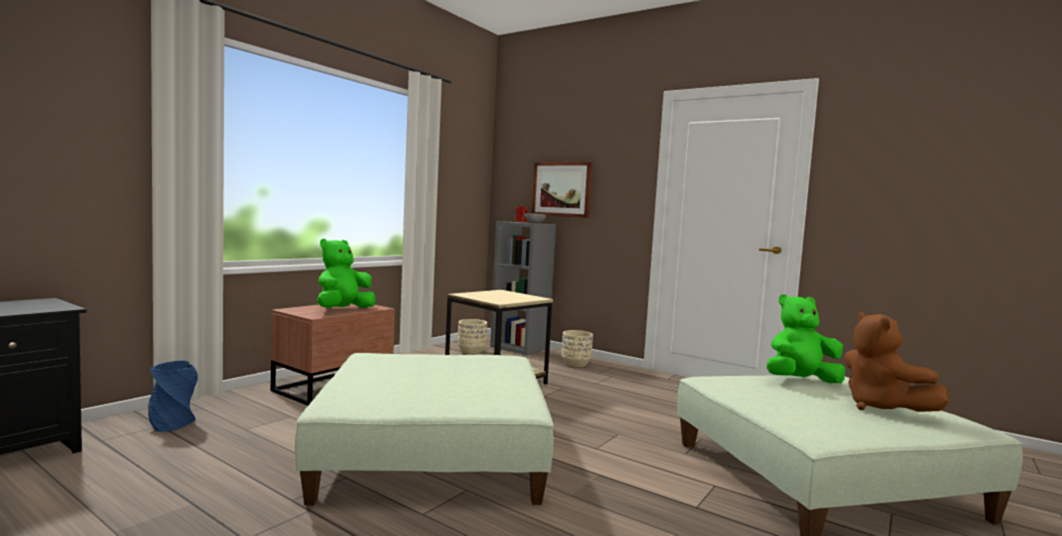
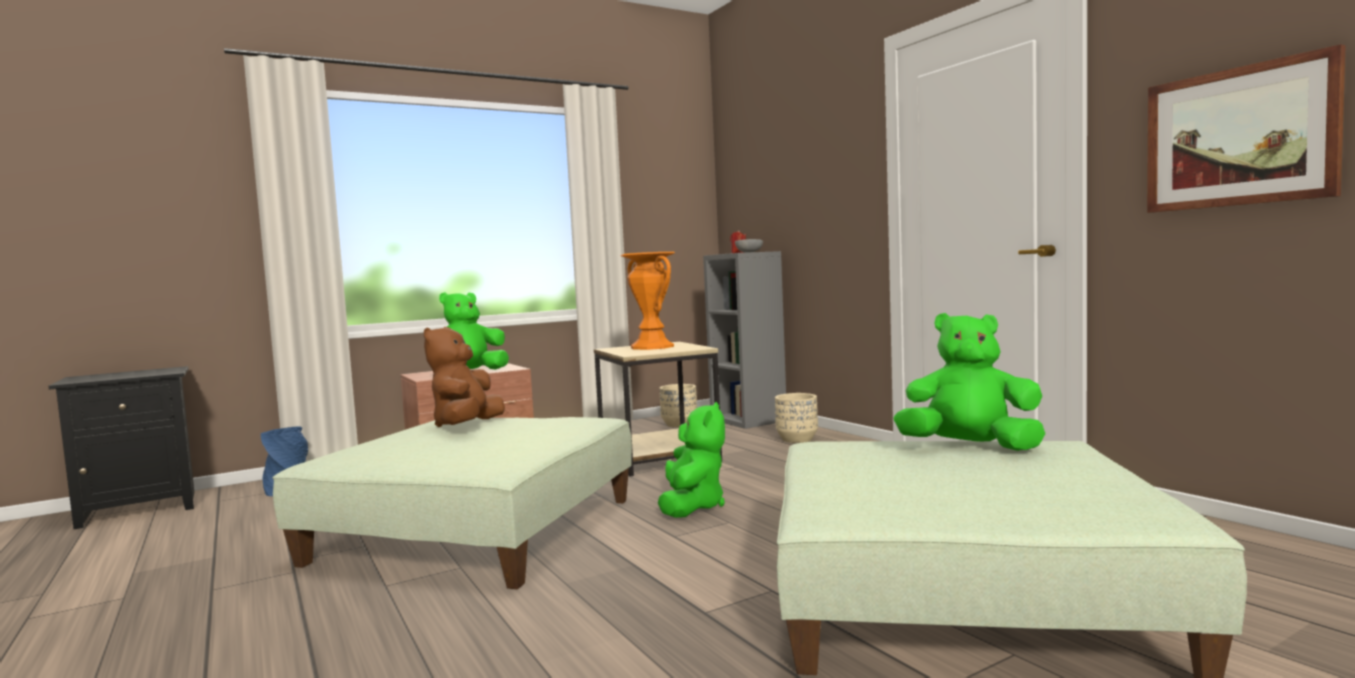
camera: 25 degrees right, 0 degrees up
(496, 294) = (652, 347): none -> orange vase
(561, 189) = (785, 202): picture -> picture (1238, 137)
(576, 423) = (692, 506): none -> green plush toy
(881, 408) = (1038, 485): brown plush toy -> brown plush toy (466, 426)

